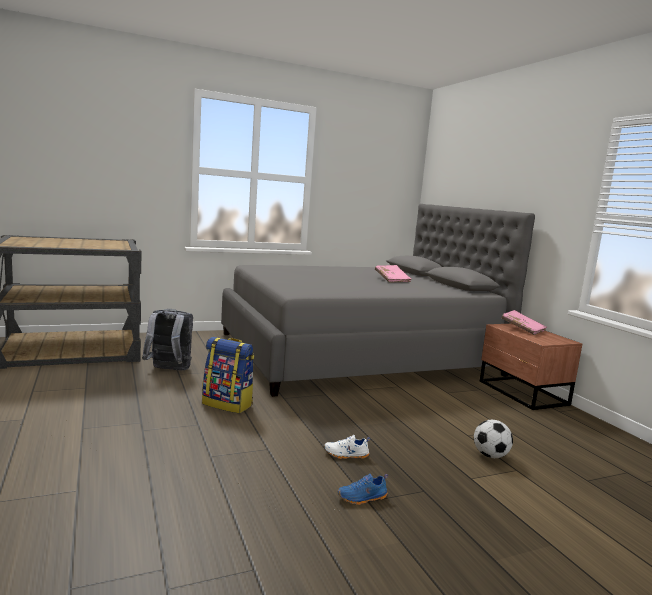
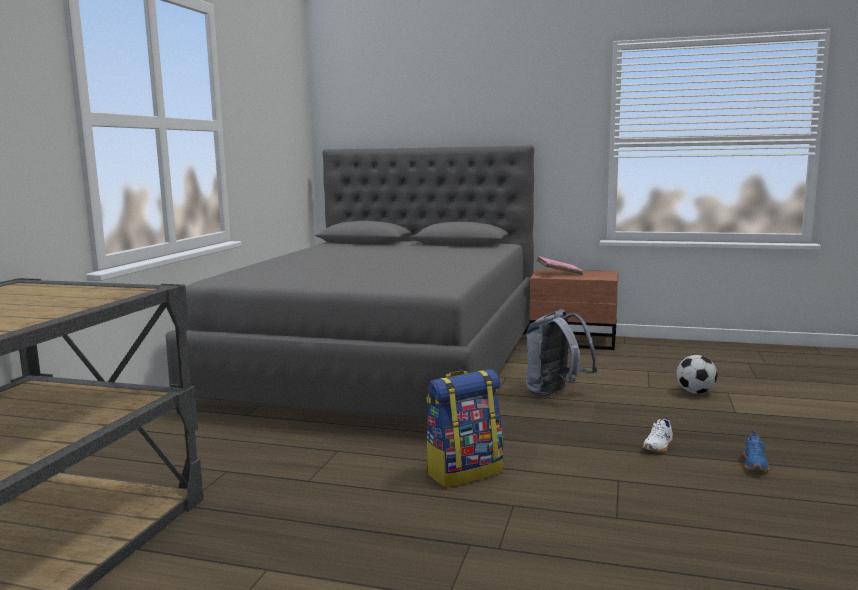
camera: 50 degrees left, 0 degrees up
(169, 370) = (282, 485): grey backpack -> grey backpack (555, 393)
(392, 280) = (403, 253): pink book -> none

